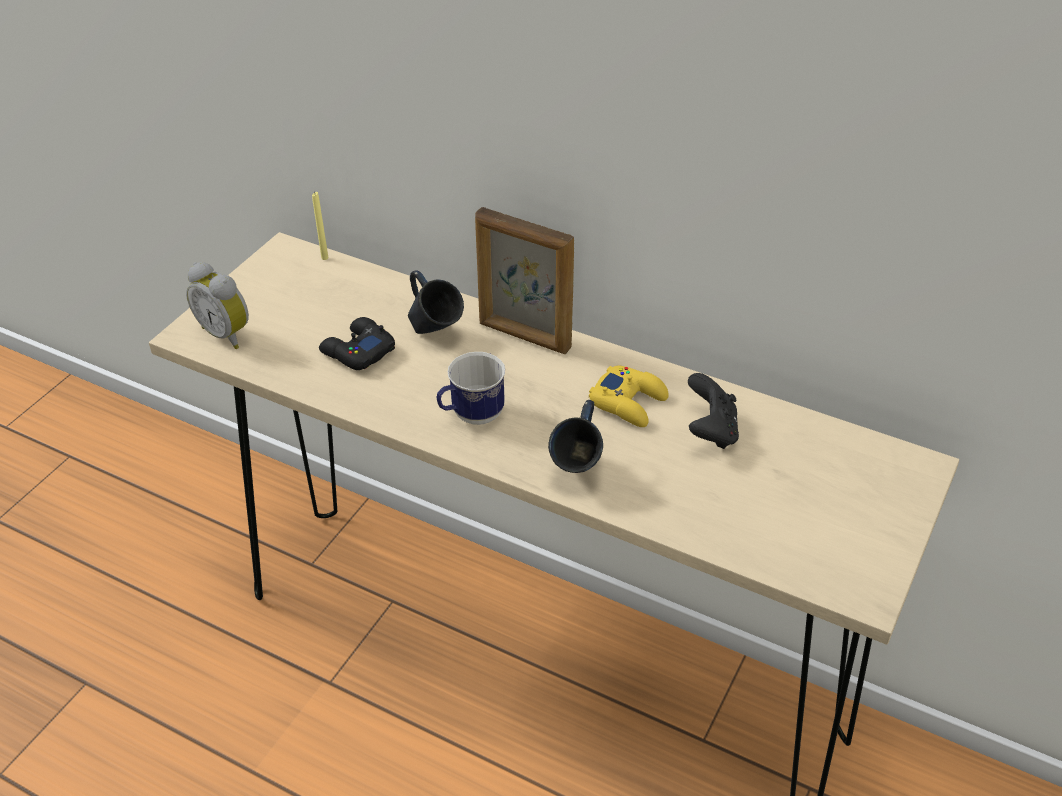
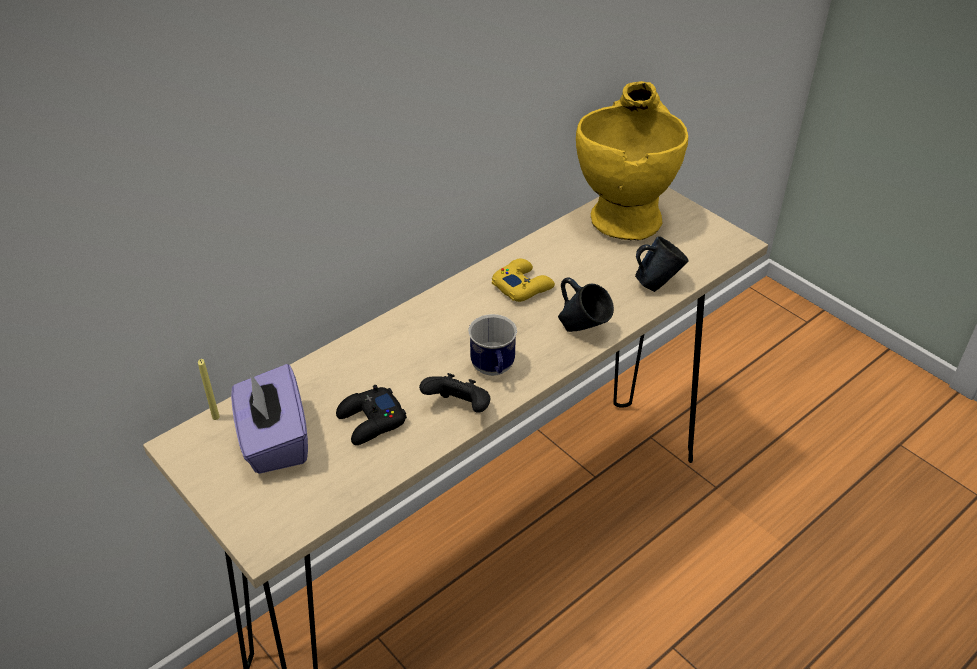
camera: 70 degrees left, 0 degrees up
(228, 333) = (284, 510): alarm clock -> none
(308, 300) = (274, 441): none -> purple tissue box
(435, 334) = (379, 368): blue mug -> blue mug (656, 284)
(524, 336) = (416, 318): picture frame -> none
(711, 431) = (572, 258): black game controller -> black game controller (459, 408)
(845, 458) = (623, 212): none -> yellow vase

